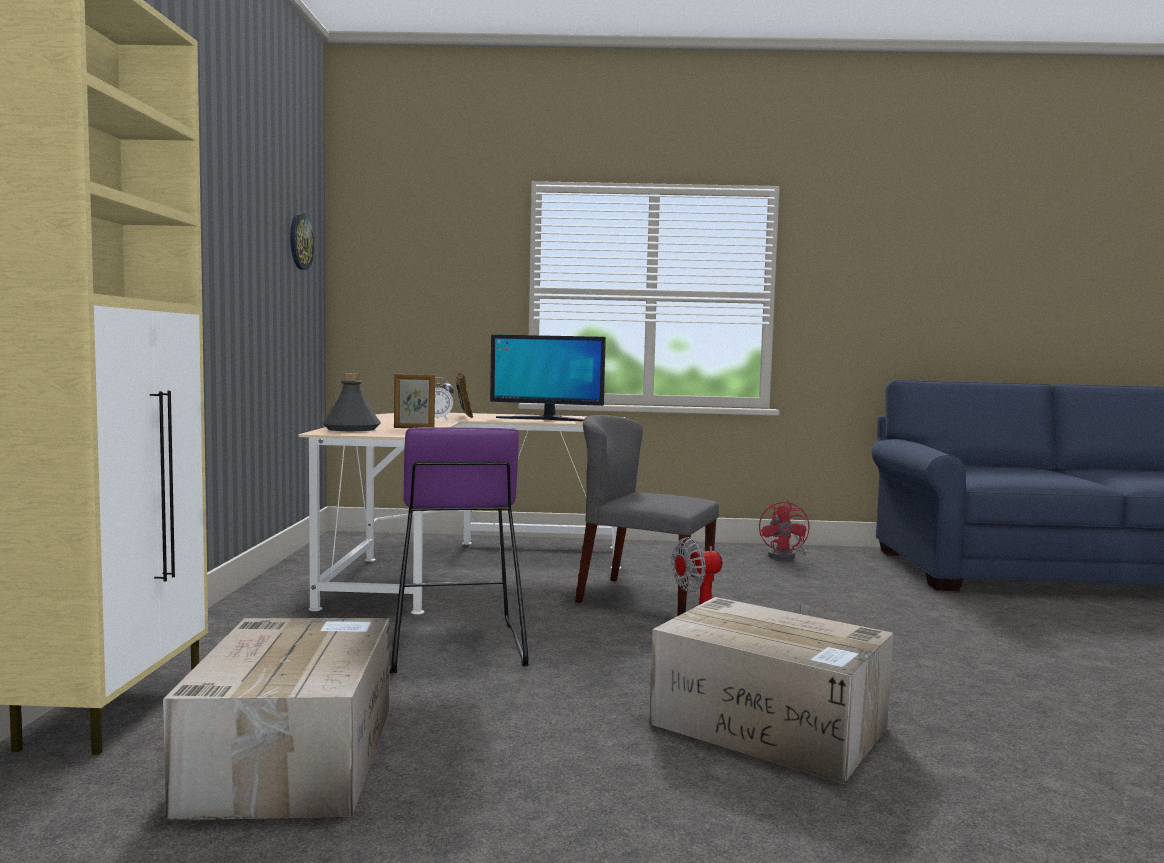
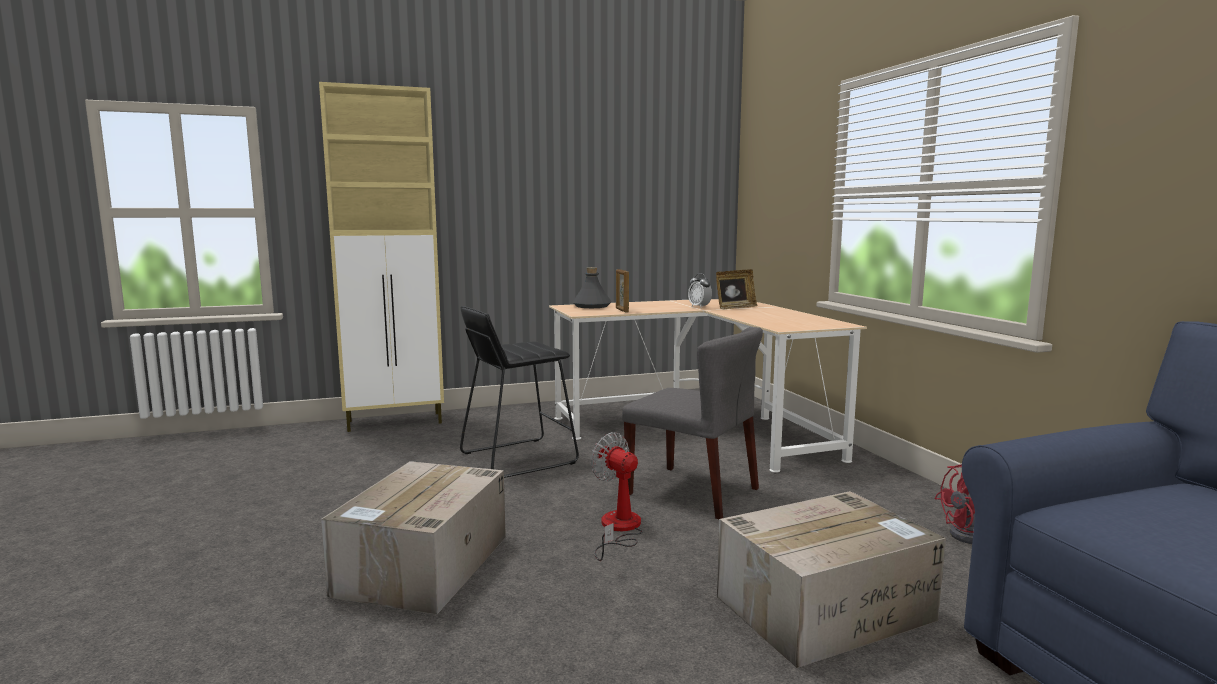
camera: 70 degrees right, 5 degrees up
(292, 756) = (350, 458): cardboard box -> cardboard box (826, 607)
(300, 241) = (684, 167): wall clock -> none
(455, 647) = (518, 458): purple stool -> black stool
(546, 419) = (766, 318): monitor -> none
(643, 598) = (694, 491): grey chair -> grey chair turned 120 degrees clockwise

